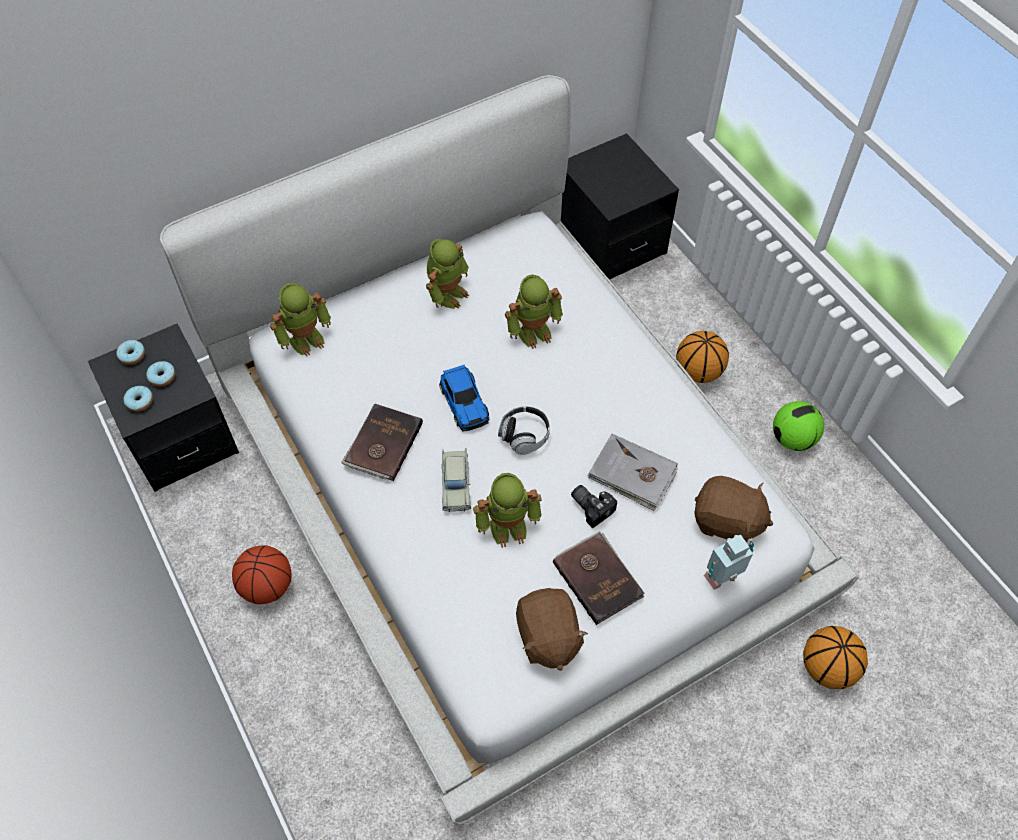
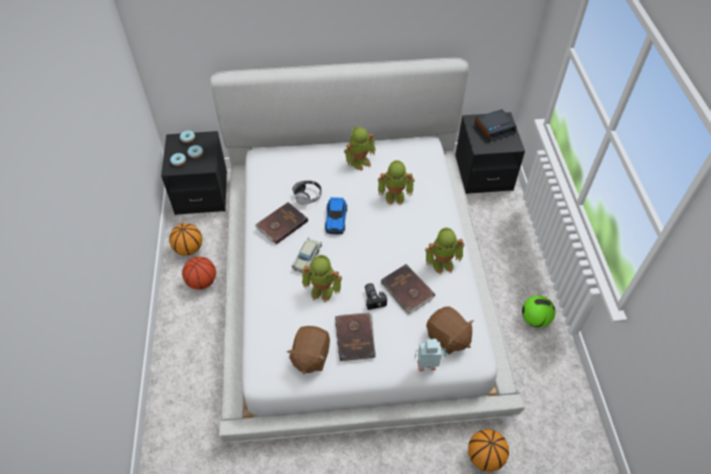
camera: 25 degrees right, 5 degrees down
(305, 338) = (273, 158): toy robot -> toy robot (442, 263)
(524, 435) = (358, 247): headphones -> headphones (307, 196)
(617, 168) = (494, 128): none -> alarm clock
(632, 474) = (407, 290): grey book -> brown book
(697, 371) = (496, 261): basketball -> basketball (188, 248)

